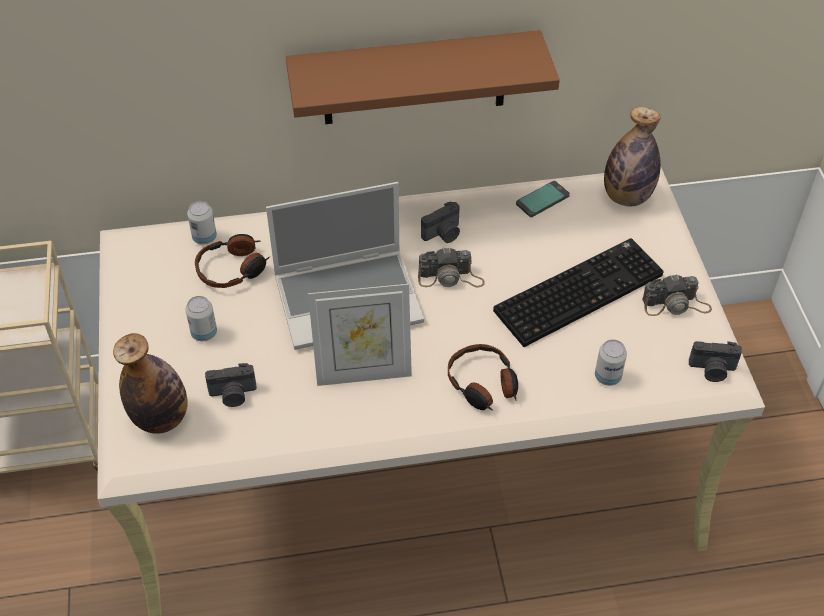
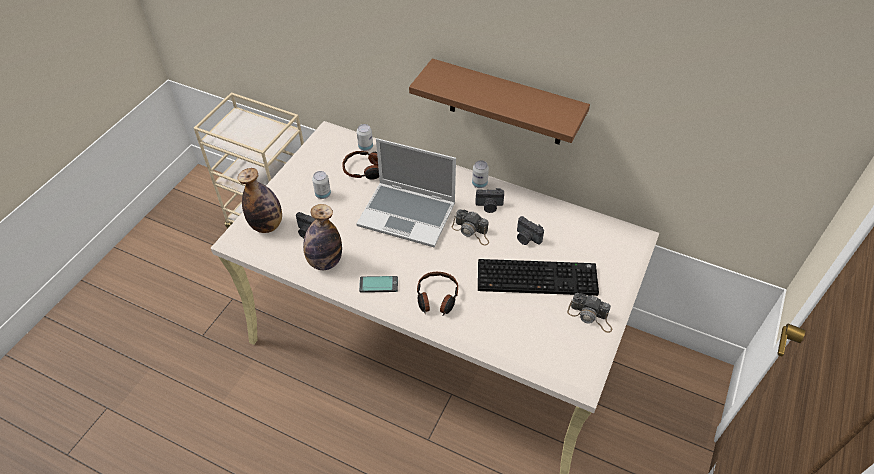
camera: 35 degrees right, 0 degrees up
(363, 373) = (380, 257): picture frame -> none
(542, 199) = (563, 215): phone -> phone (378, 284)
(607, 377) = (510, 334): can -> can (479, 184)
(626, 197) = (617, 239): bottle -> bottle (325, 262)
(712, 370) = (578, 367): camera -> camera (526, 238)

